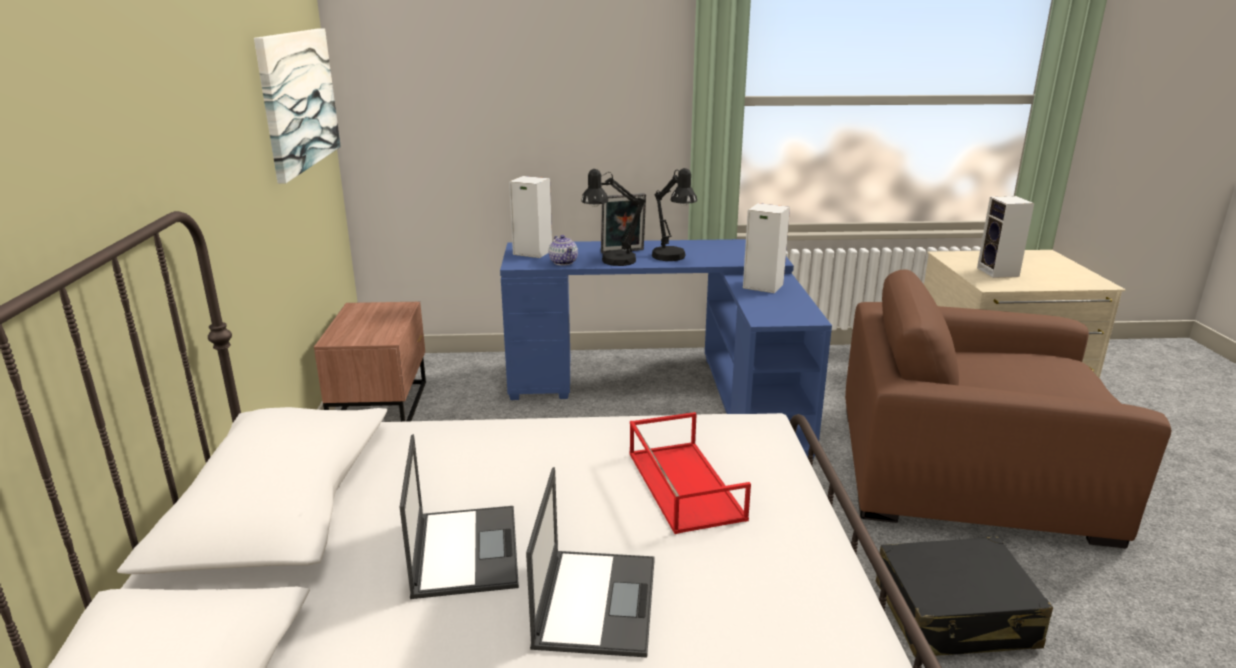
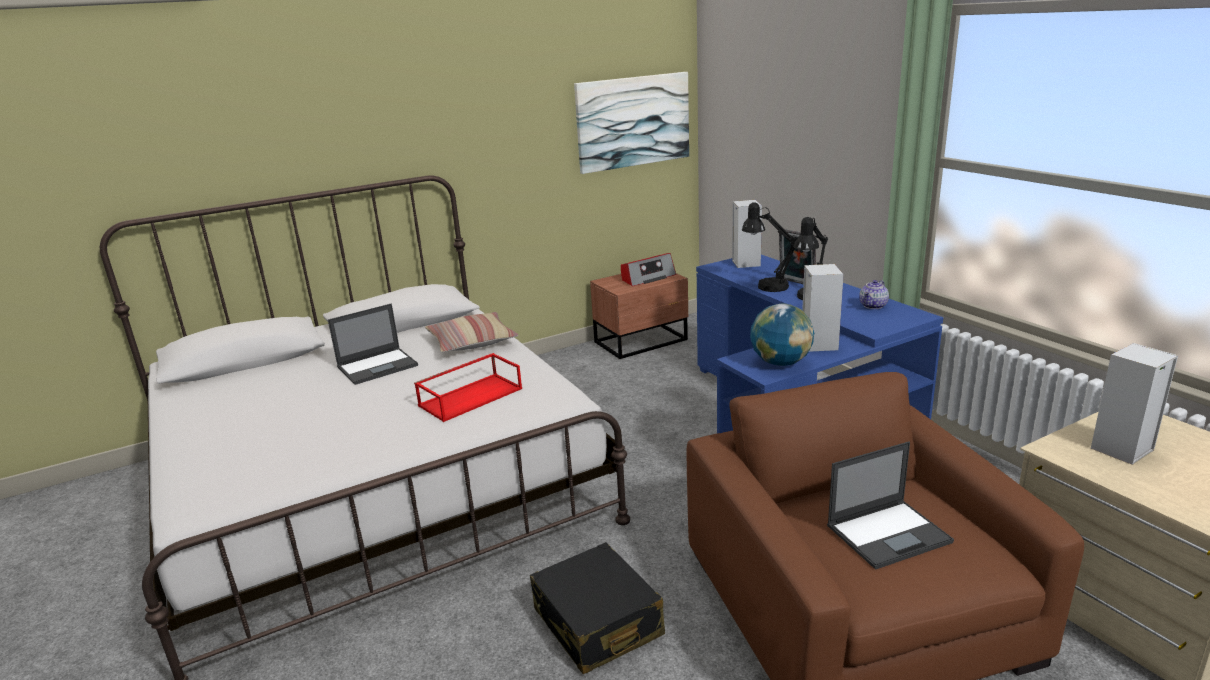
camera: 65 degrees right, 0 degrees up
(377, 317) = (647, 278): none -> radio
(481, 449) = (472, 342): none -> pillow
(563, 262) = (740, 275): teapot -> teapot (873, 306)
(596, 601) = (351, 402): laptop -> laptop (889, 533)
(789, 307) = (780, 363): none -> globe

